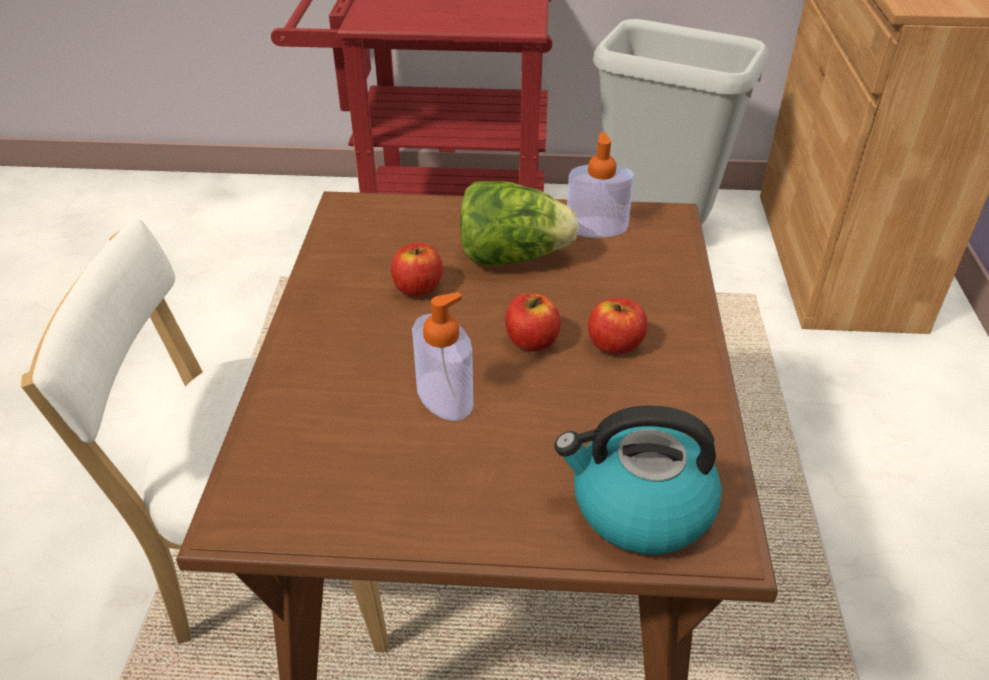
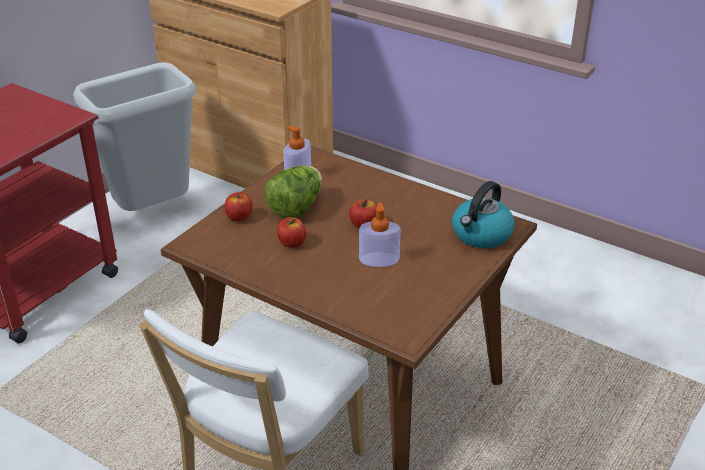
camera: 60 degrees left, 5 degrees down
(615, 344) = (387, 205): apple -> apple (239, 217)

